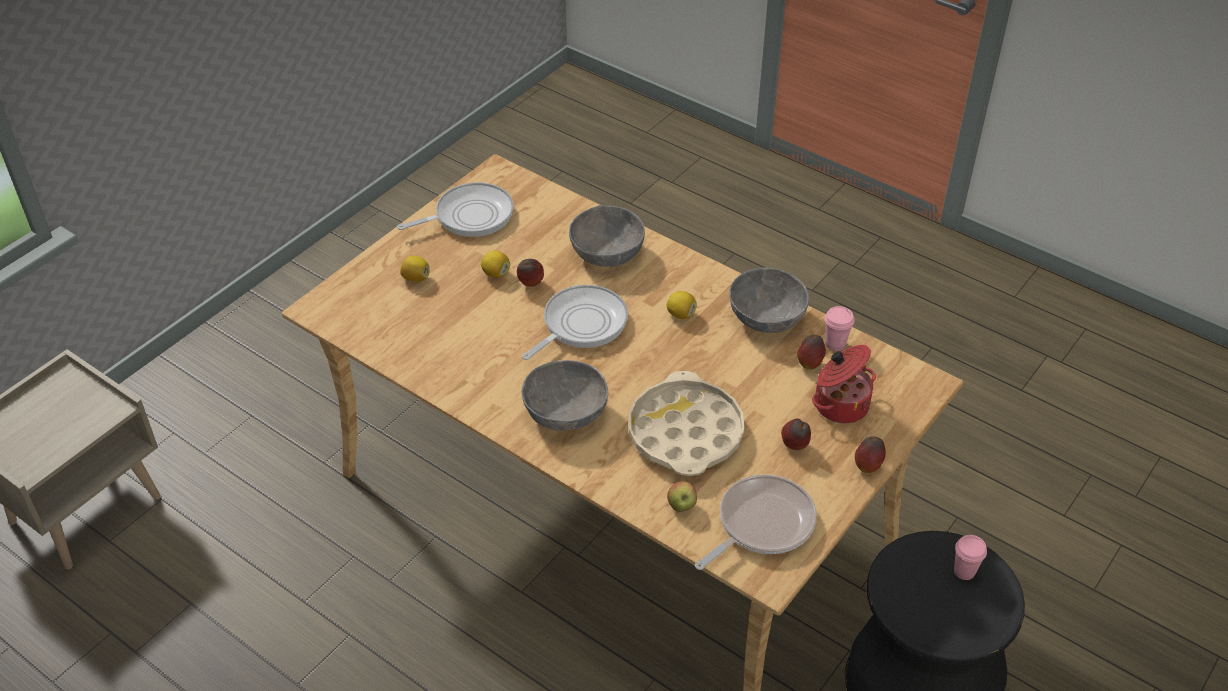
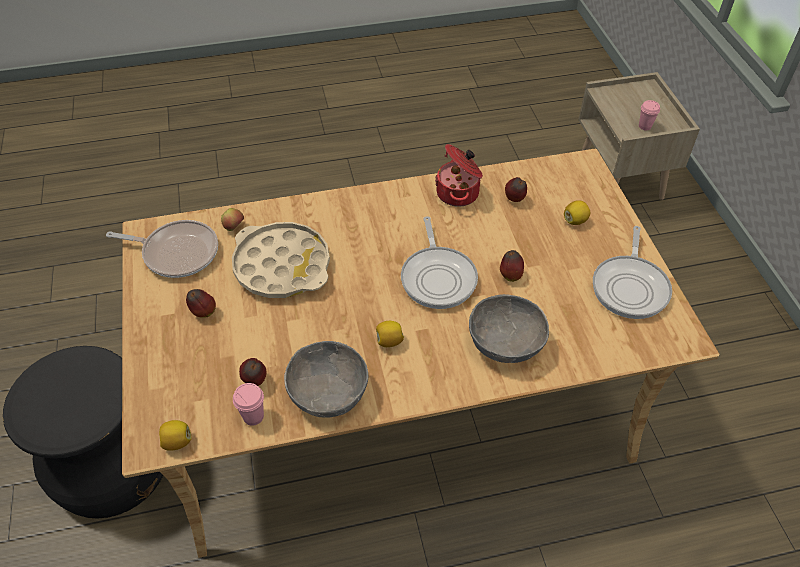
camera: 130 degrees right, 5 degrees up
(496, 273) = (541, 264): lemon -> lemon (177, 442)
(566, 413) = (364, 221): grey bowl -> none
(761, 524) = (177, 252): frying pan -> frying pan turned 75 degrees counterclockwise
(840, 404) = (202, 368): cooking pot -> cooking pot (459, 193)
(868, 466) = (141, 338): apple -> apple (514, 200)
(964, 571) = (65, 422): pink cup -> pink cup (645, 126)

